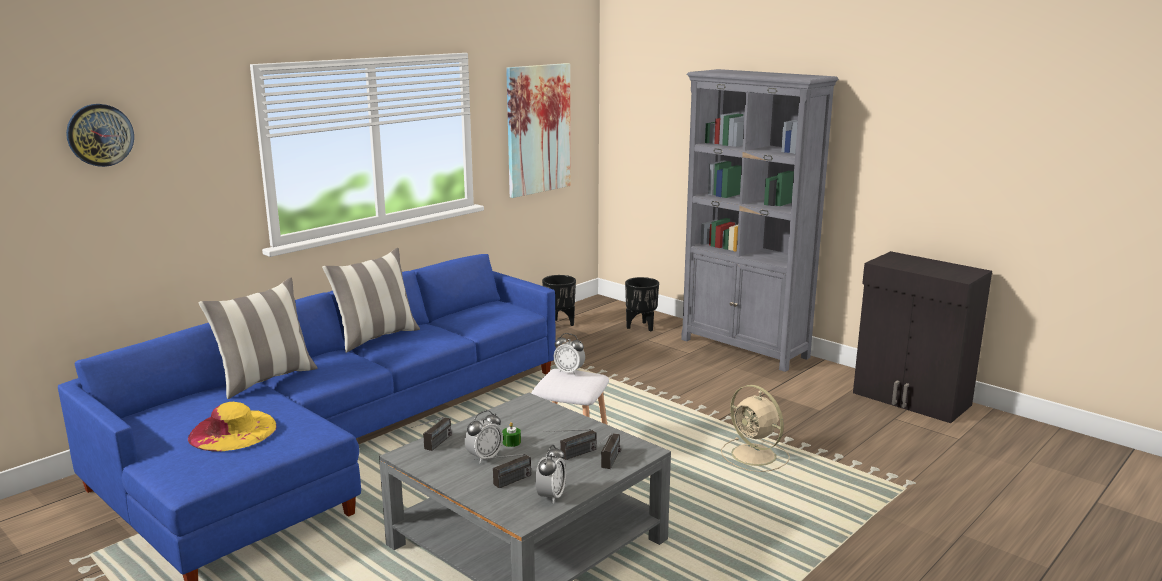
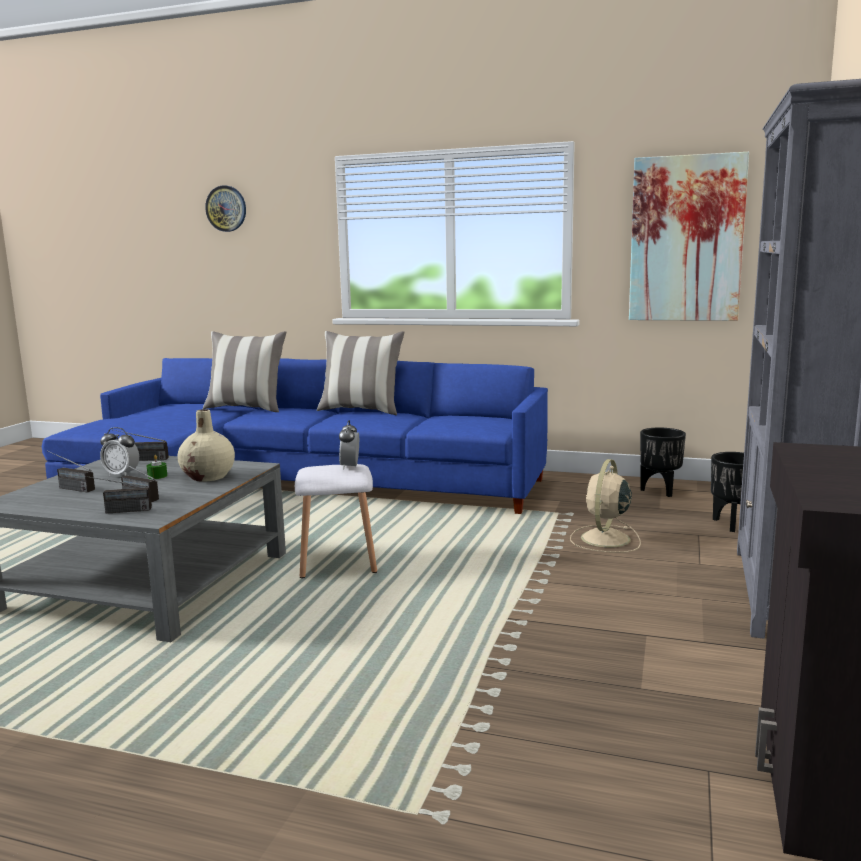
camera: 65 degrees right, 5 degrees down
(233, 431) = (146, 419): yellow hat -> none
(541, 422) = (208, 477): none -> beige vase
(551, 496) = (43, 504): alarm clock -> none
(755, 456) = (421, 659): beige fan -> beige fan (605, 539)

